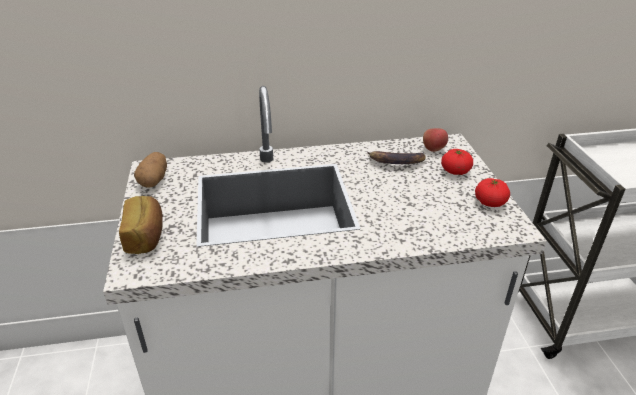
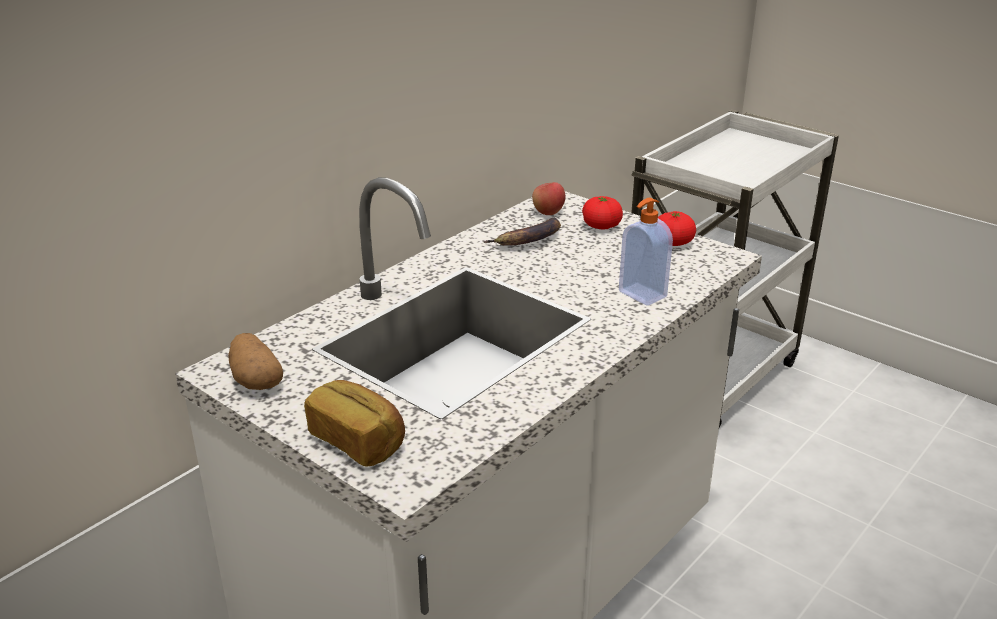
camera: 40 degrees left, 5 degrees down
(414, 228) = (641, 295): none -> soap dispenser

